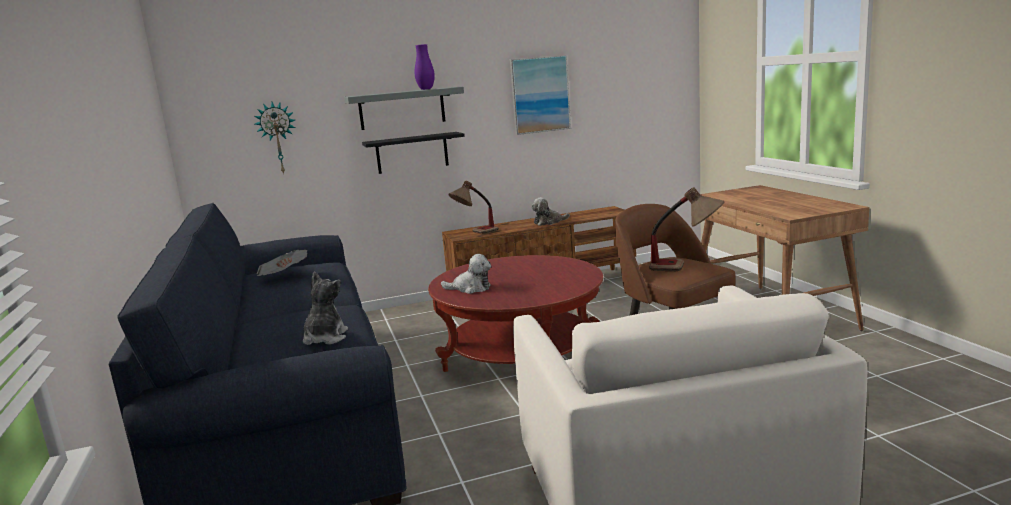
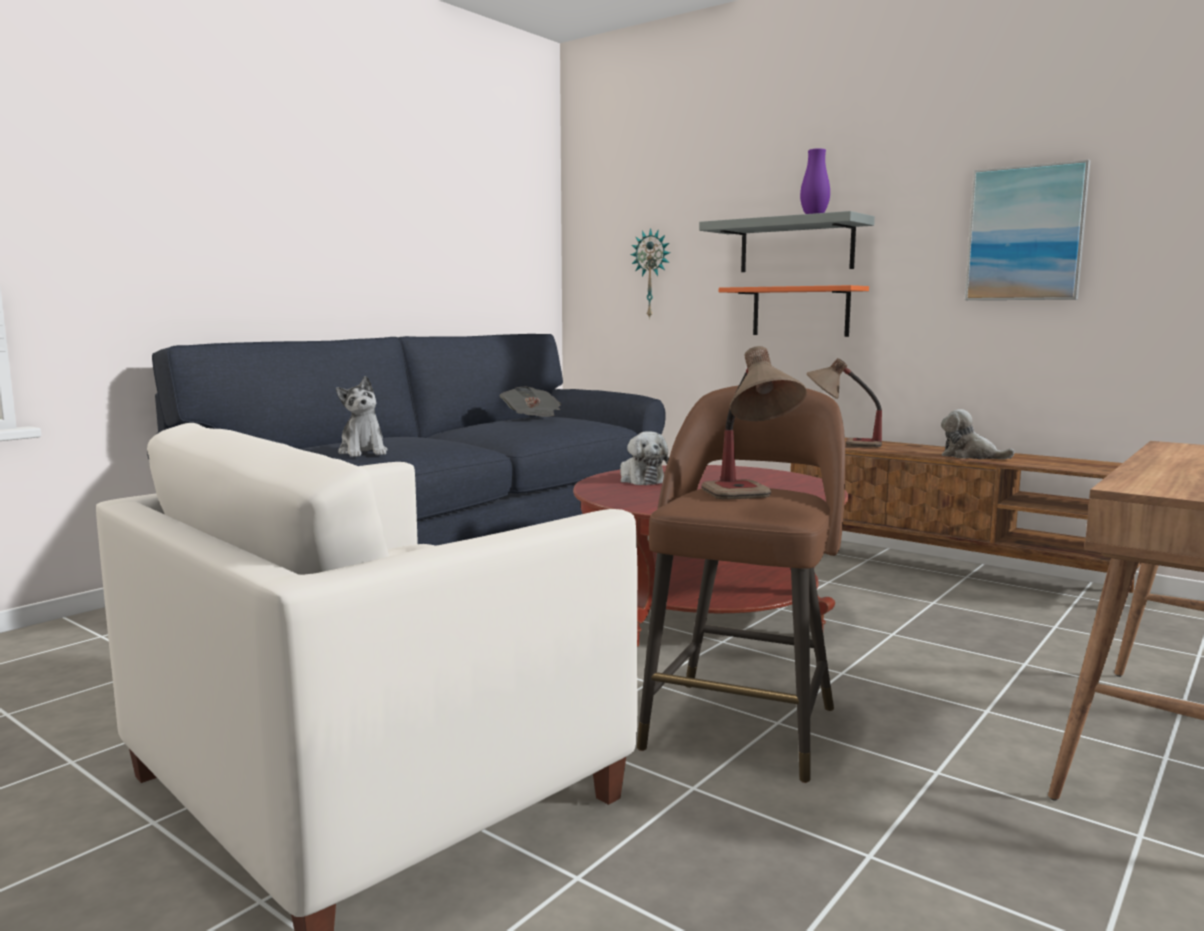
camera: 55 degrees right, 5 degrees down
(325, 338) = (363, 452): plush toy -> plush toy turned 90 degrees clockwise
(412, 153) = (800, 311): black shelf -> orange shelf

